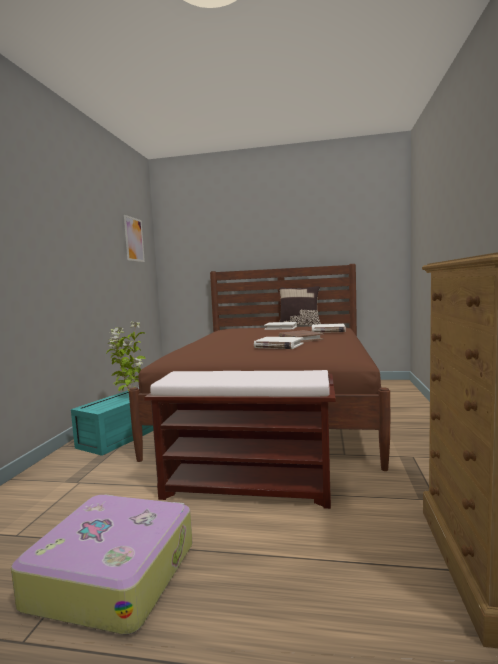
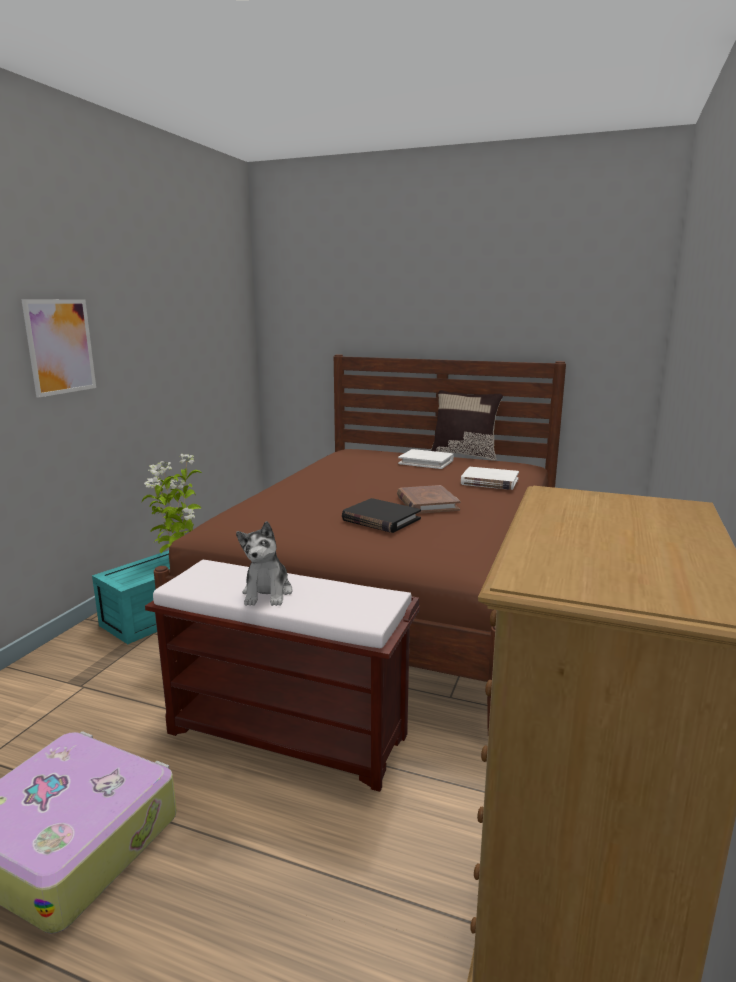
camera: 10 degrees right, 10 degrees up
(134, 239) = (214, 304): picture -> picture (60, 346)
(233, 378) = (267, 593): none -> plush toy
(278, 345) = (380, 519): white book -> black book

